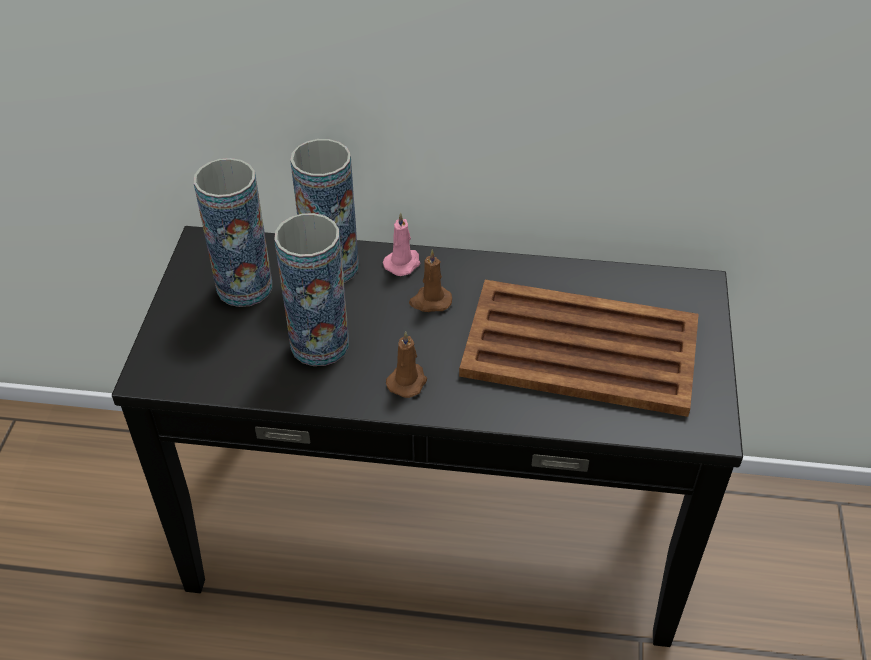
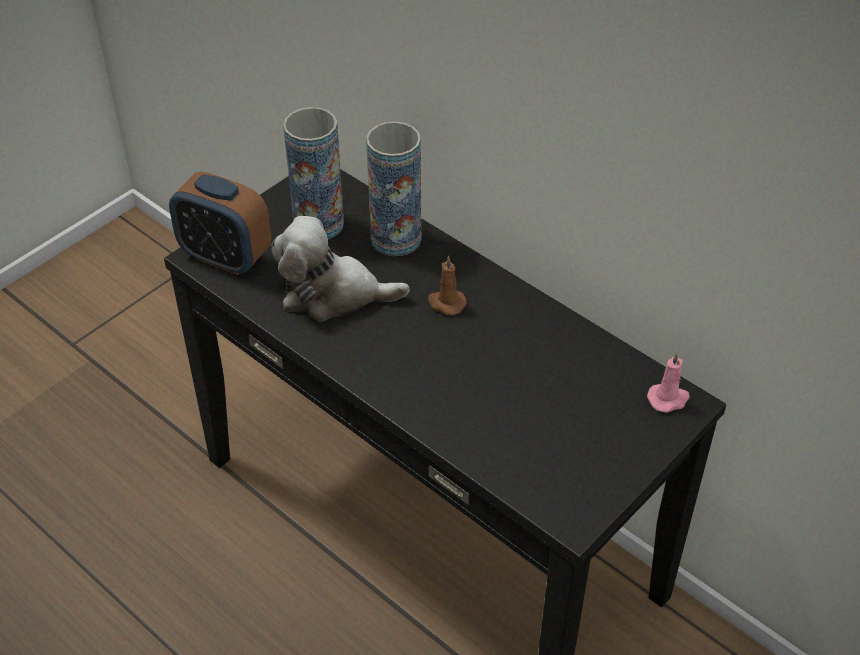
camera: 35 degrees right, 0 degrees up
(178, 362) = (225, 257): none -> alarm clock
(320, 344) = (333, 294): vase -> plush toy
(403, 263) = (453, 262): pink candle -> pink candle (668, 399)
(408, 381) = (371, 355): brown candle -> none
(578, 347) = (528, 399): brown tray -> none

